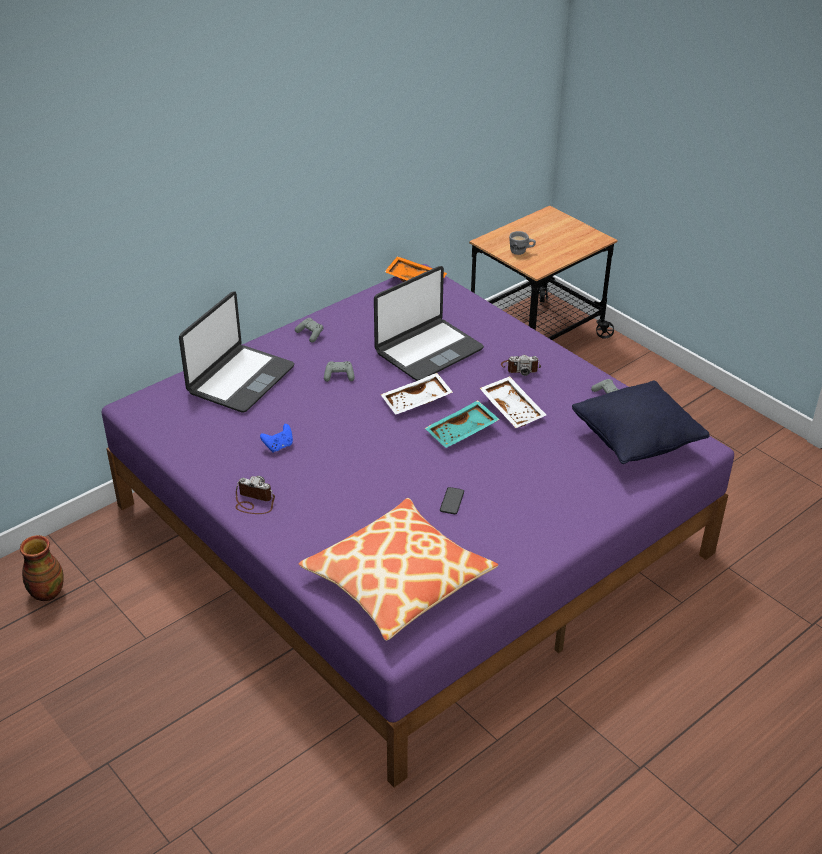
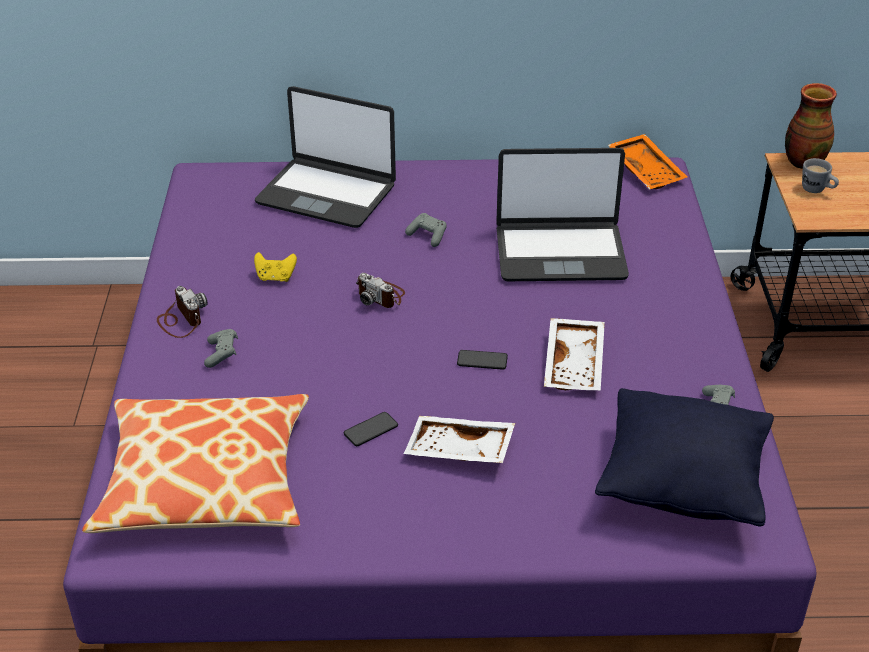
camera: 40 degrees right, 0 degrees up
(46, 592) = (49, 336): vase -> vase (803, 162)
(240, 379) = (327, 194): laptop -> laptop turned 45 degrees clockwise
(278, 446) = (275, 277): blue game controller -> yellow game controller
(310, 334) = (455, 180): grey game controller -> grey game controller (222, 354)
(417, 402) = (475, 302): white tray -> white tray (459, 451)
(462, 432) = (482, 360): turquoise tray -> phone
(520, 368) = (646, 322): camera -> camera (381, 295)

